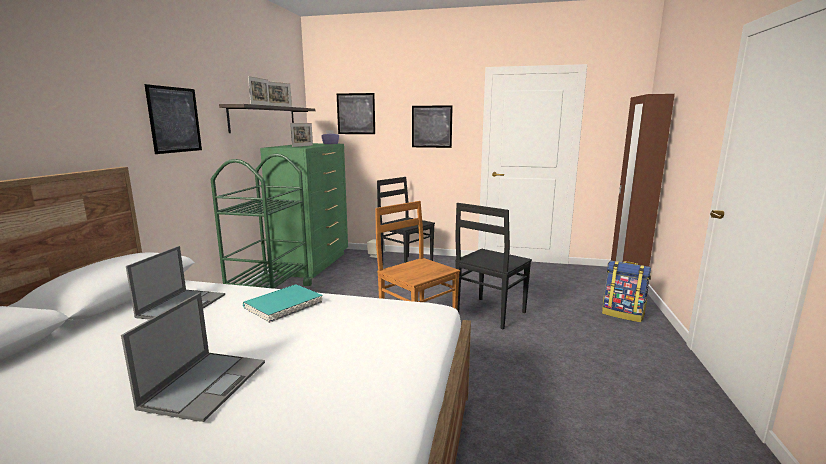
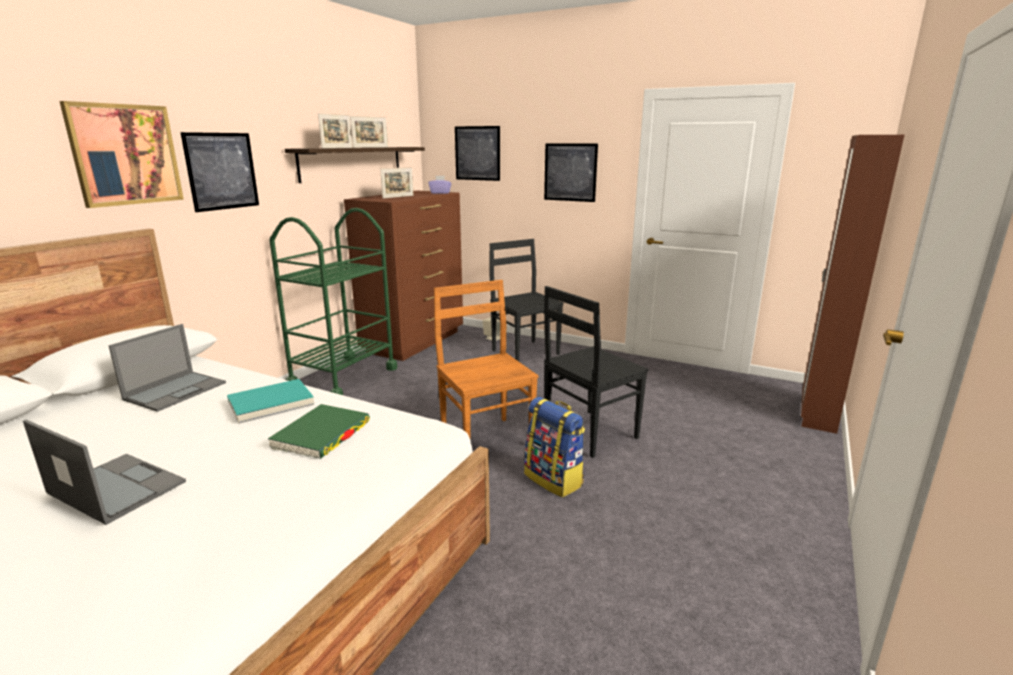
camera: 15 degrees right, 5 degrees up
(101, 100) = (125, 155): none -> picture
(206, 383) = (115, 487): laptop -> laptop turned 90 degrees counterclockwise
(314, 263) = (415, 341): green dresser -> brown dresser
(351, 322) = (322, 434): none -> green book
(623, 314) = (780, 459): backpack -> backpack (554, 479)

